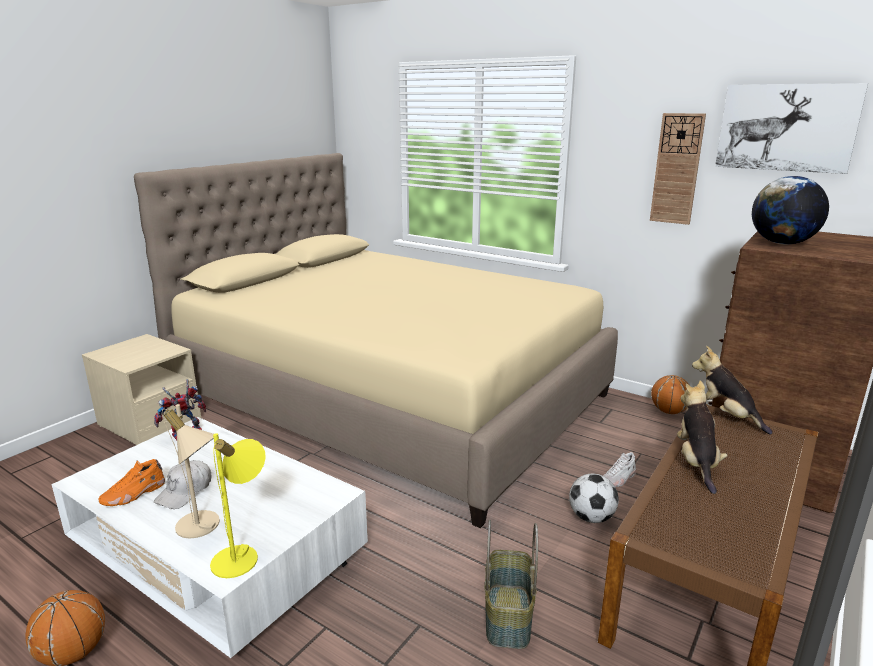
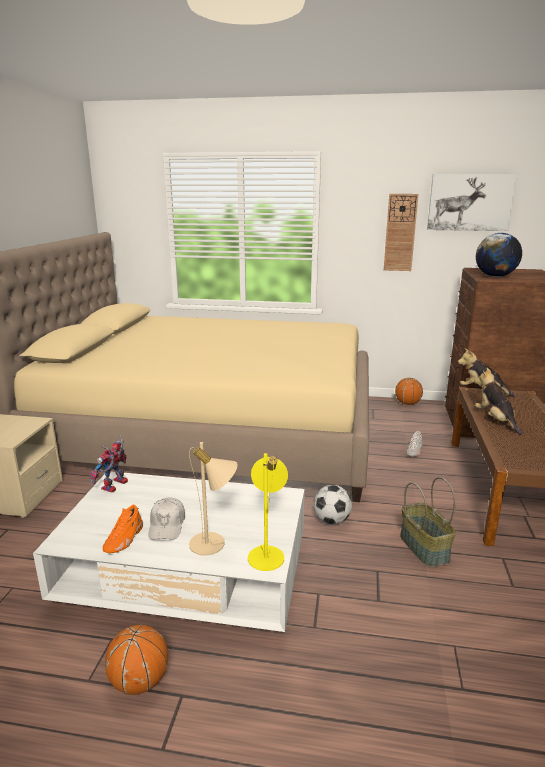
camera: 25 degrees left, 0 degrees up
(591, 517) = (419, 477): football -> football (331, 520)

